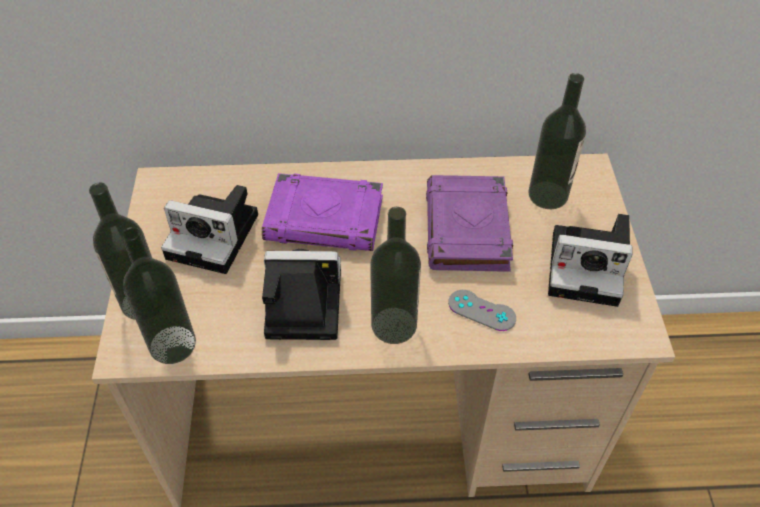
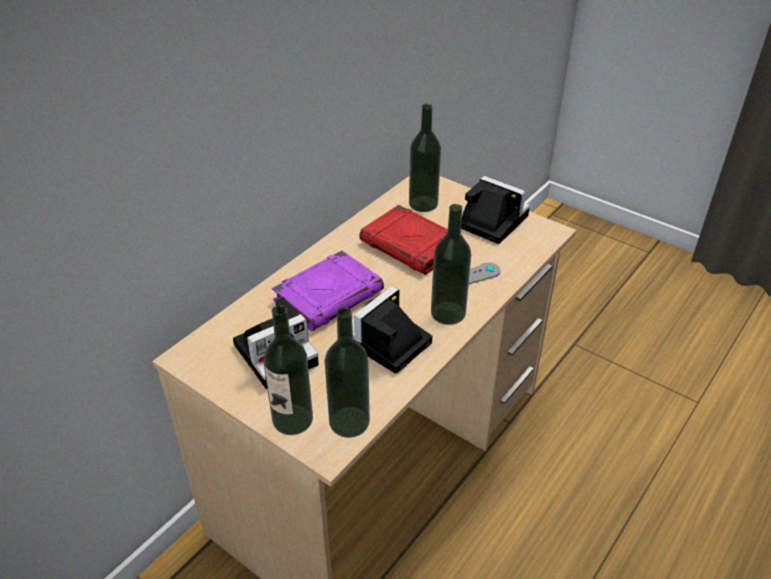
camera: 50 degrees left, 10 degrees down
(467, 230) = (411, 245): purple book -> red book
(588, 267) = (490, 221): camera -> camera turned 105 degrees counterclockwise

